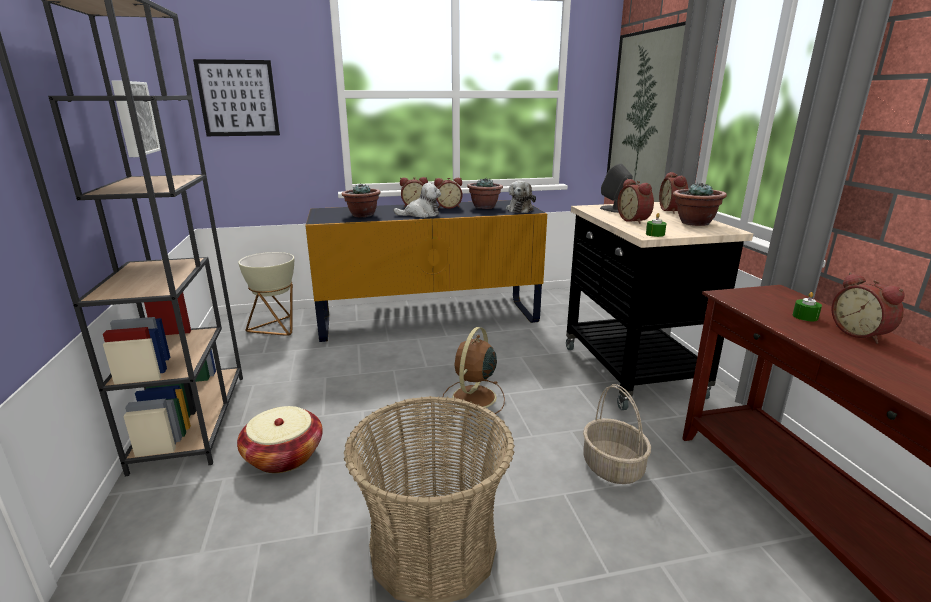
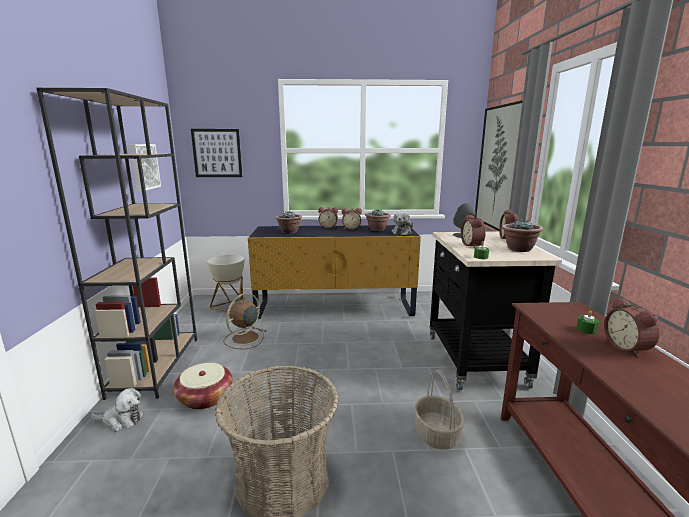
camera: 10 degrees right, 5 degrees down
(421, 214) = (329, 233): plush toy -> plush toy (121, 420)
(473, 398) = (348, 369): brown fan -> brown fan (244, 338)

